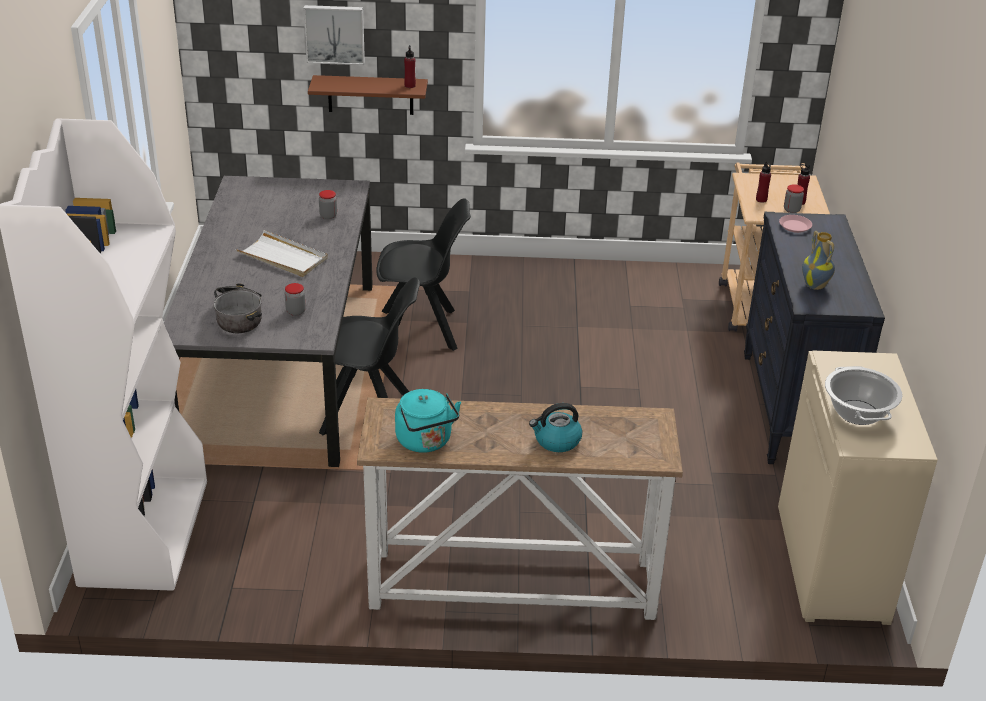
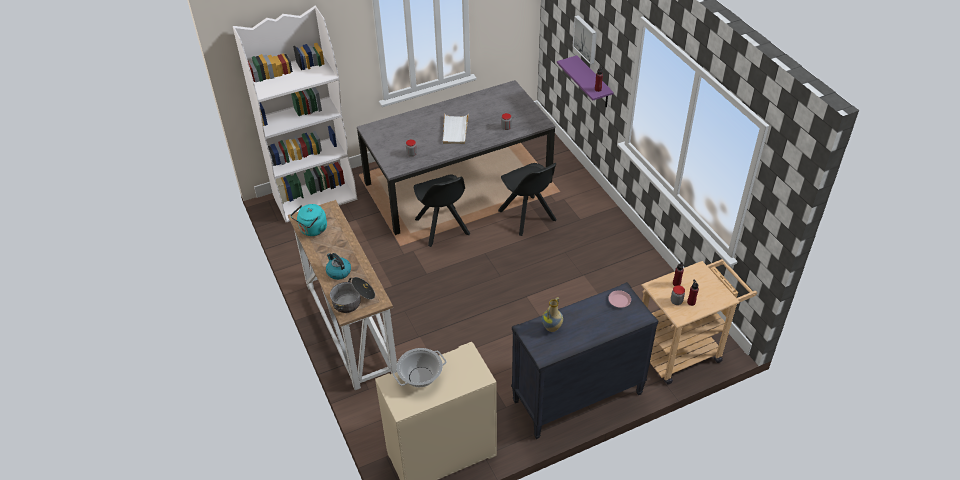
camera: 65 degrees right, 10 degrees up
(240, 317) = (394, 140): cooking pot -> cooking pot (353, 300)
(370, 95) = (594, 83): brown shelf -> purple shelf

